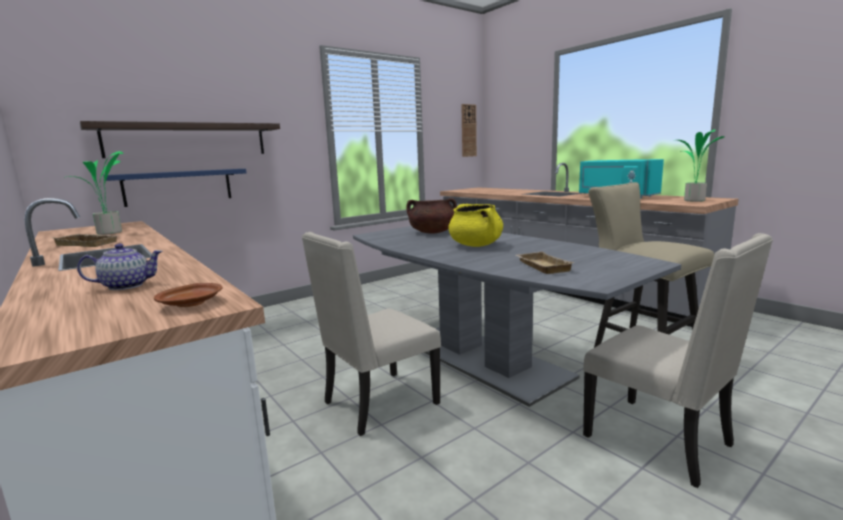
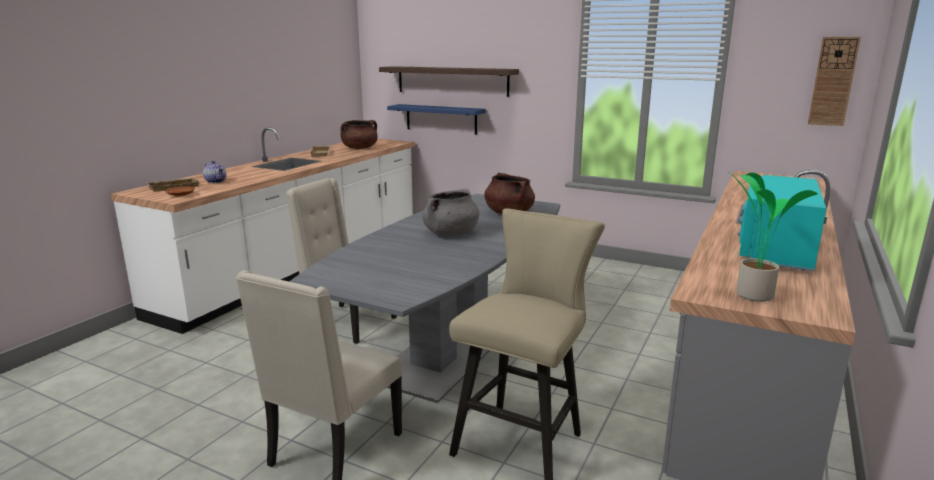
camera: 65 degrees right, 5 degrees up
(110, 233) = (359, 148): potted plant -> brown cooking pot
(476, 245) = (451, 233): yellow cooking pot -> grey cooking pot
(541, 266) = (368, 260): beige tray -> beige tray (174, 187)

